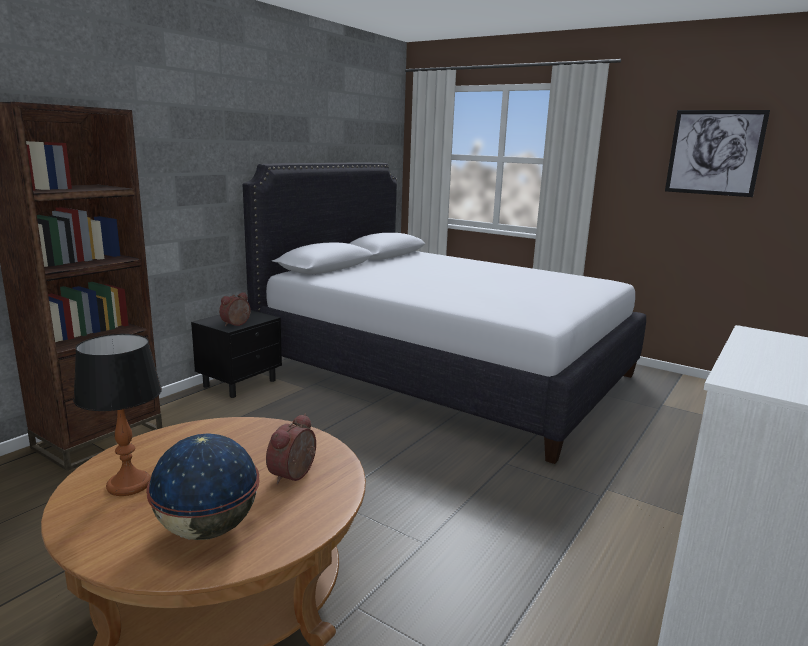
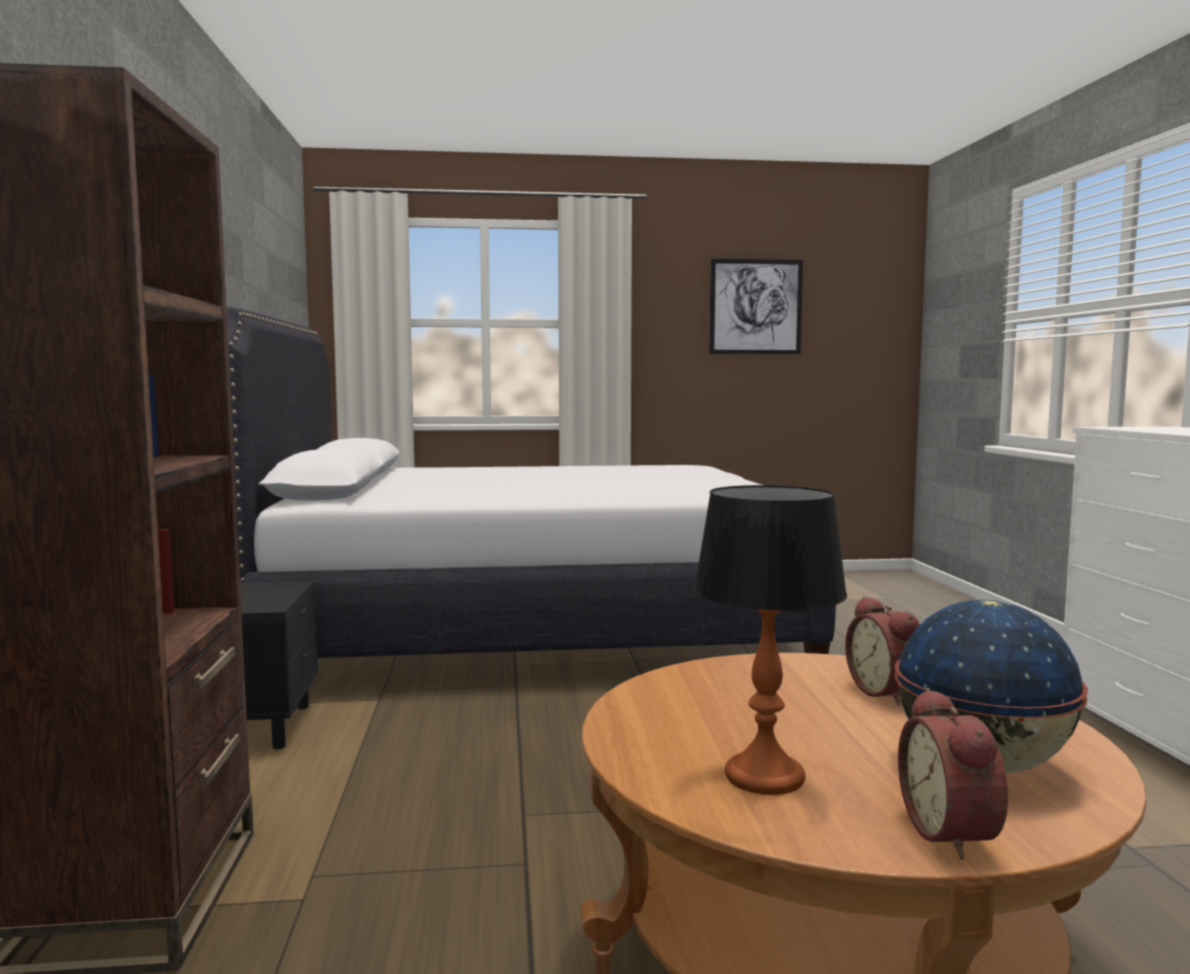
camera: 40 degrees left, 10 degrees down
(236, 324) = (267, 600): alarm clock -> alarm clock (954, 833)

